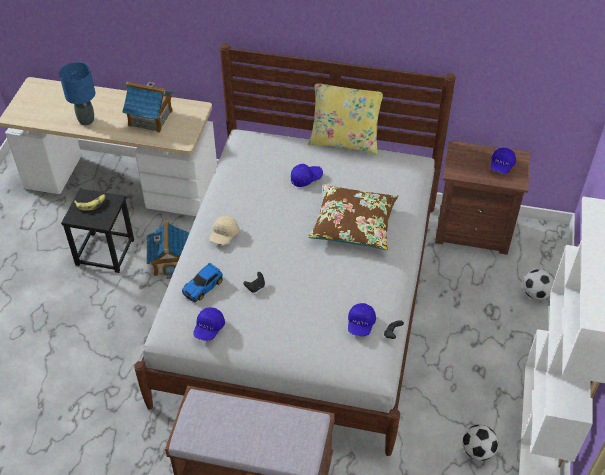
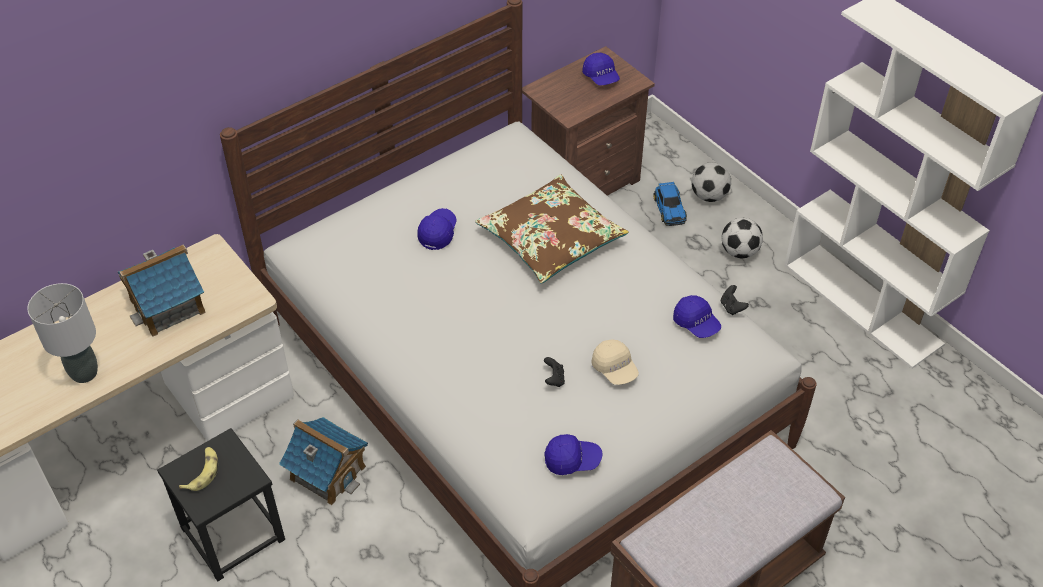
camera: 50 degrees left, 0 degrees up
(86, 120) = (84, 373): blue table lamp -> grey table lamp
(203, 286) = (502, 426): toy car -> toy car (669, 208)
(209, 328) = (572, 460): blue cap -> blue cap turned 60 degrees counterclockwise
(224, 235) = (443, 359): beige cap -> beige cap (615, 369)
(344, 141) = (416, 167): yellow pillow -> none
(477, 451) = (849, 372): football -> football (739, 252)

